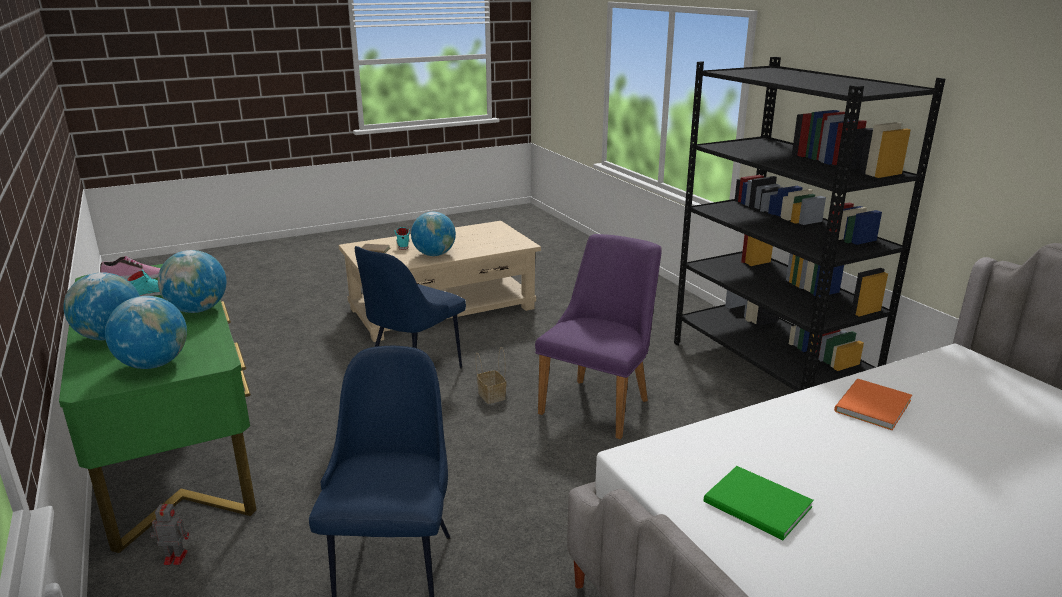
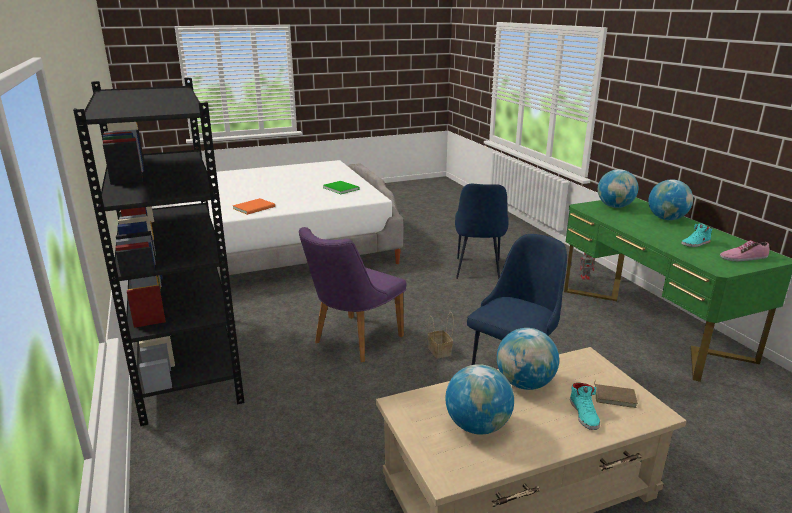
camera: 175 degrees left, 0 degrees up
(197, 310) = (640, 231): globe -> globe (477, 426)

